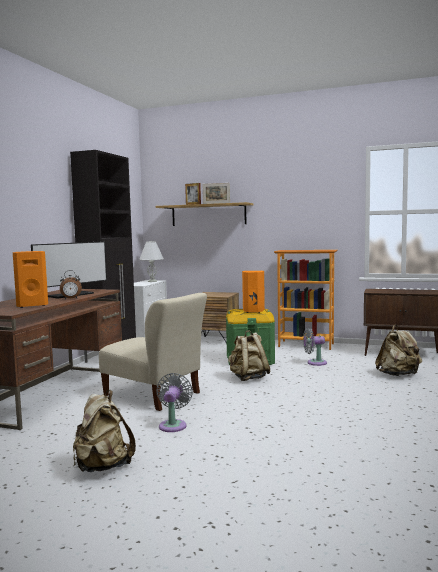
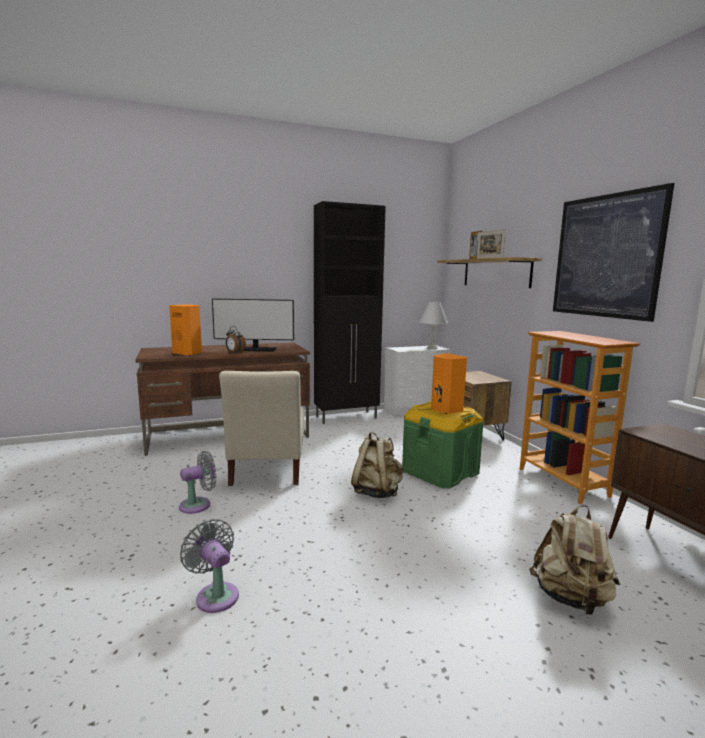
camera: 50 degrees right, 5 degrees up
(103, 467) = (84, 511): beige backpack -> none
(304, 201) = (606, 256): none -> picture
(314, 363) = (501, 511): grey fan -> grey fan (215, 595)

